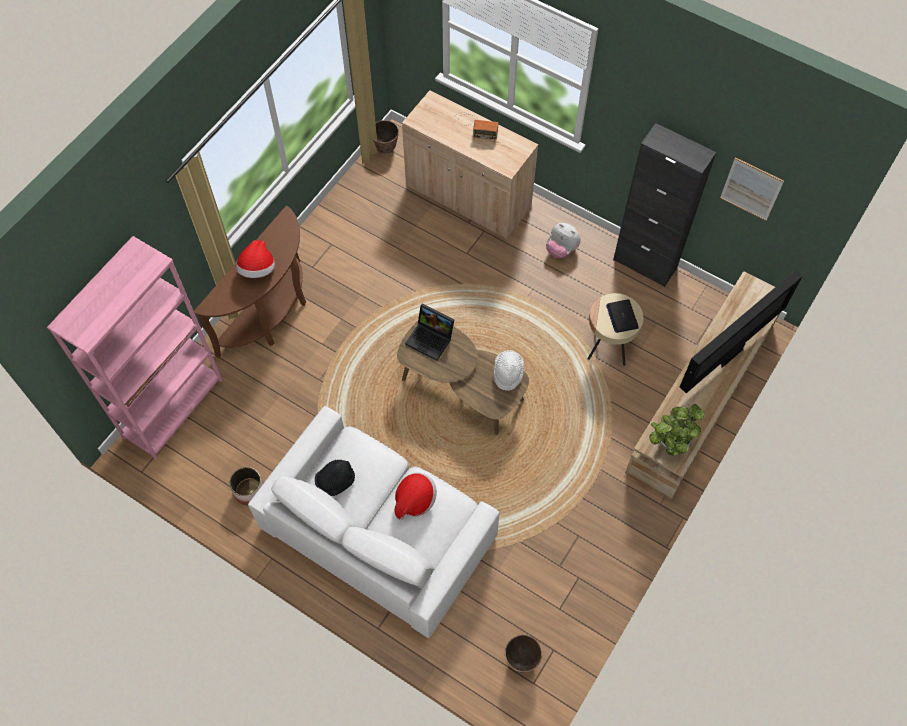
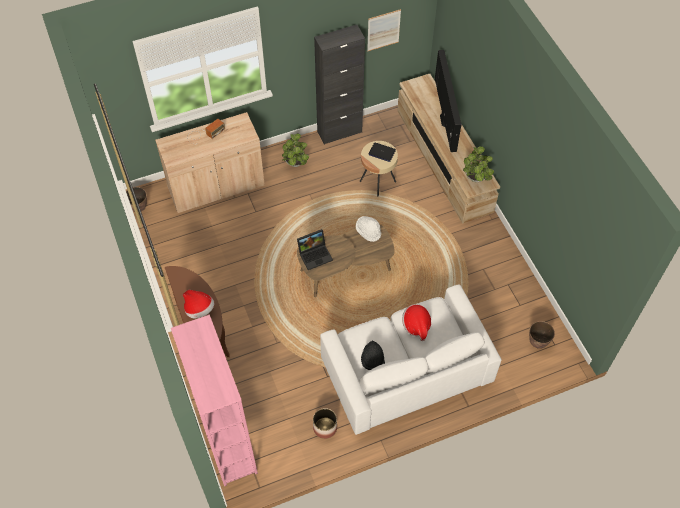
camera: 55 degrees left, 5 degrees down
(561, 249) = (295, 164): plush toy -> potted plant

